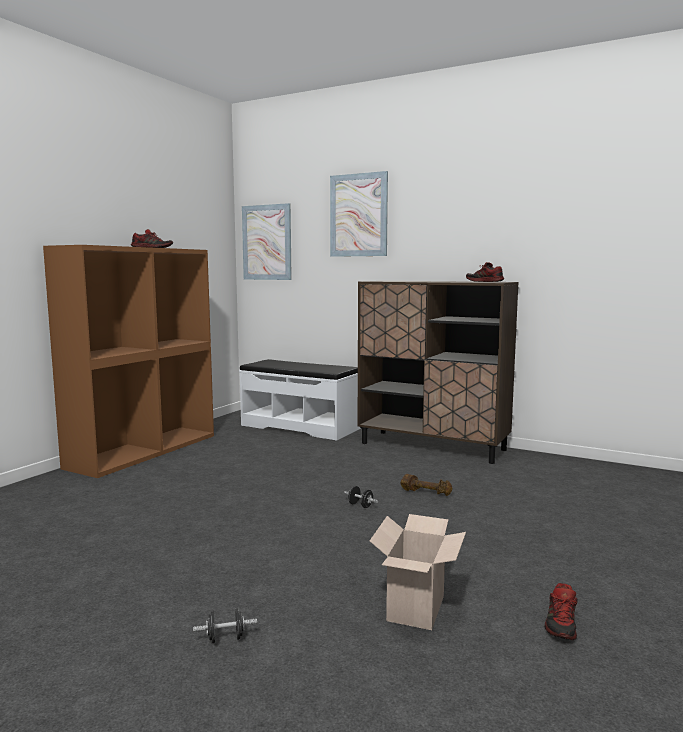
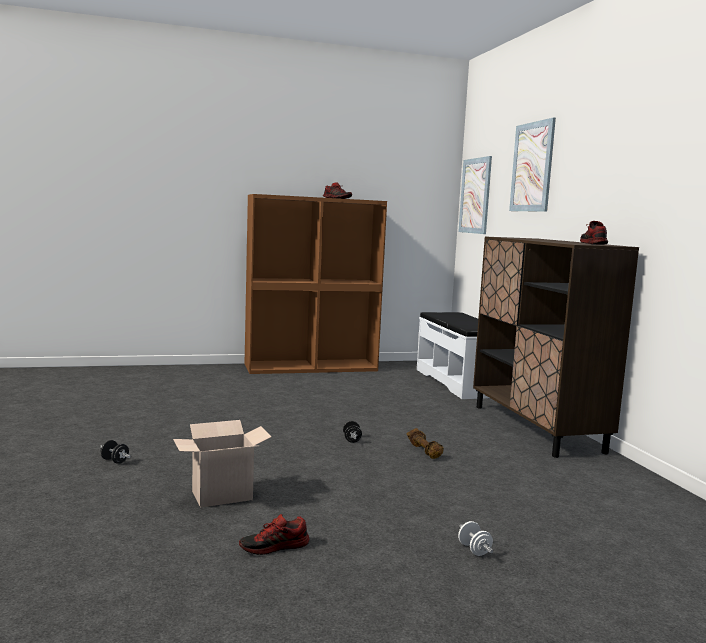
camera: 45 degrees right, 0 degrees up
(628, 549) = (474, 550): none -> white dumbbell

